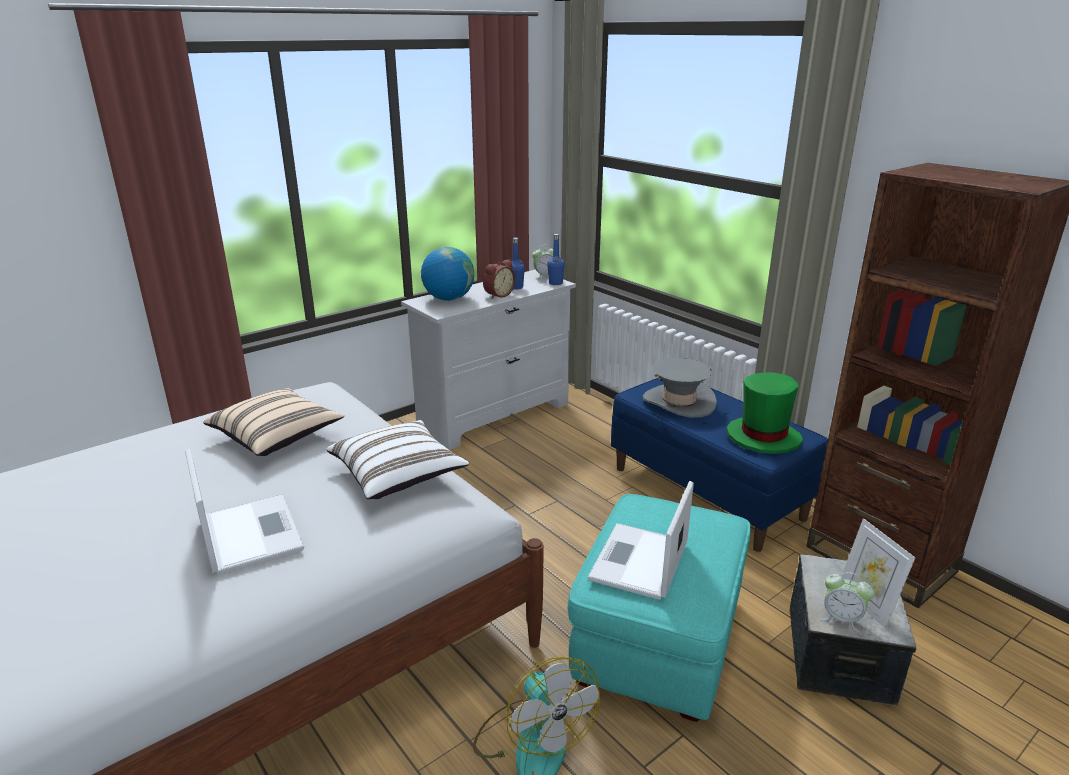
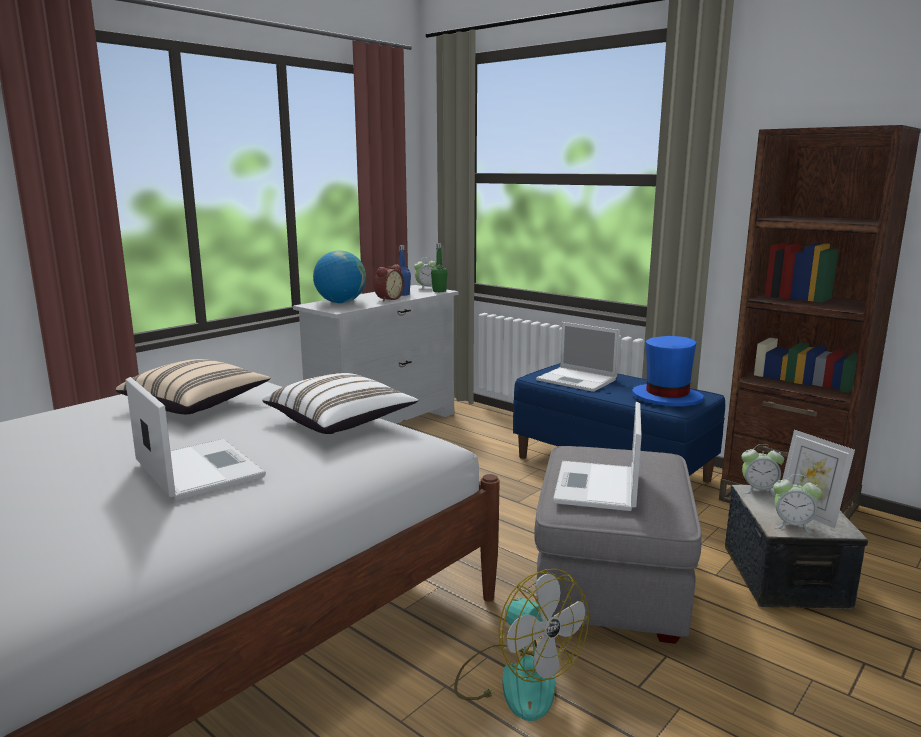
camera: 10 degrees left, 10 degrees down
(555, 283) = (439, 291): blue bottle -> green bottle
(657, 641) = (611, 583): turquoise ottoman -> grey ottoman
(679, 402) = (578, 380): grey hat -> laptop
(763, 437) = (667, 398): green hat -> blue hat
(825, 566) = (758, 490): none -> alarm clock

